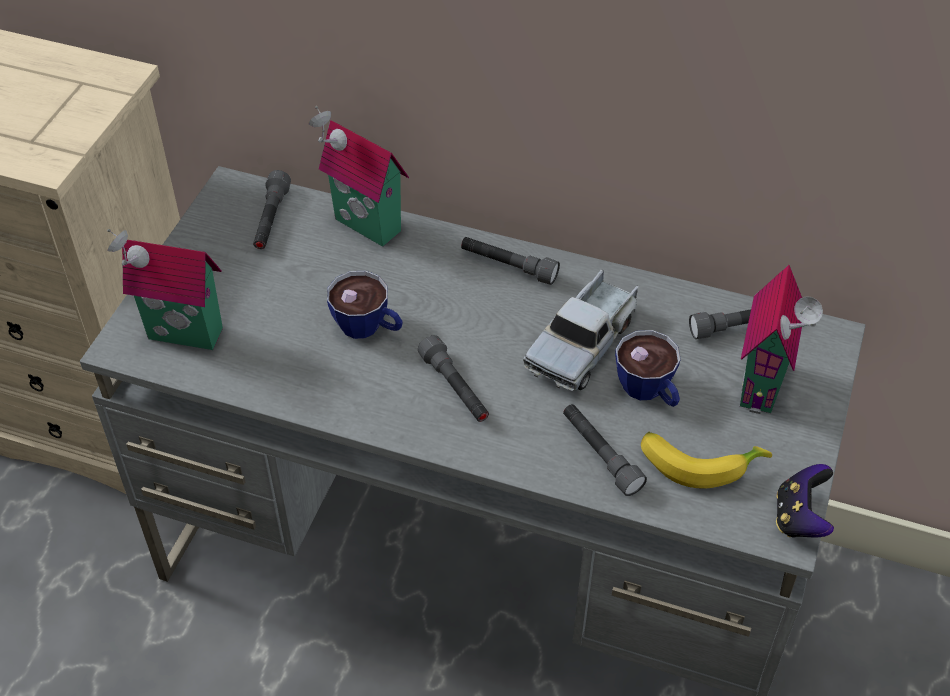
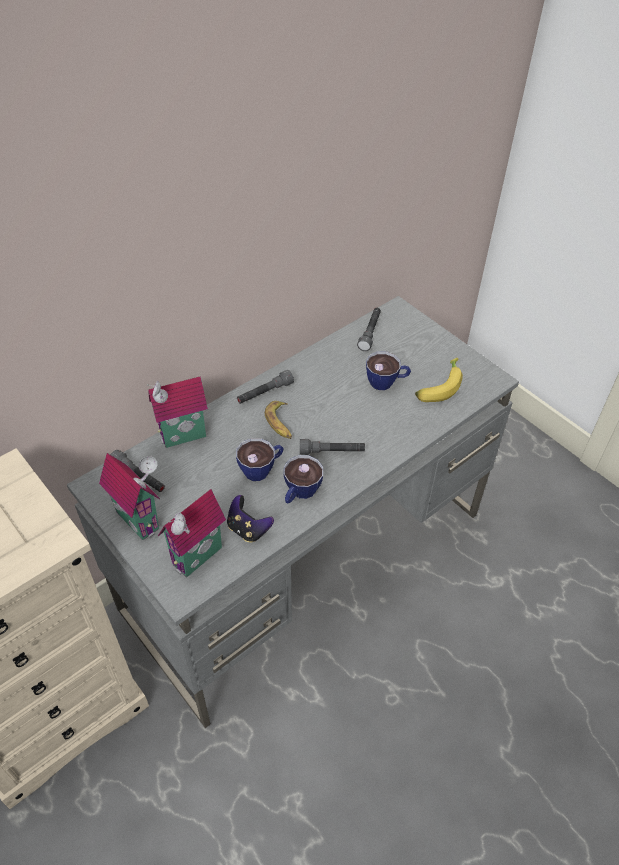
camera: 60 degrees left, 0 degrees up
(354, 387) = (299, 493): none -> cup
(465, 309) = (280, 423): none -> banana
(583, 343) = (339, 390): toy truck -> none
(600, 455) = (412, 417): grey flashlight -> none
(765, 385) = (410, 343): toy house -> toy house (140, 519)
(799, 518) = (489, 370): game controller -> game controller (248, 529)

